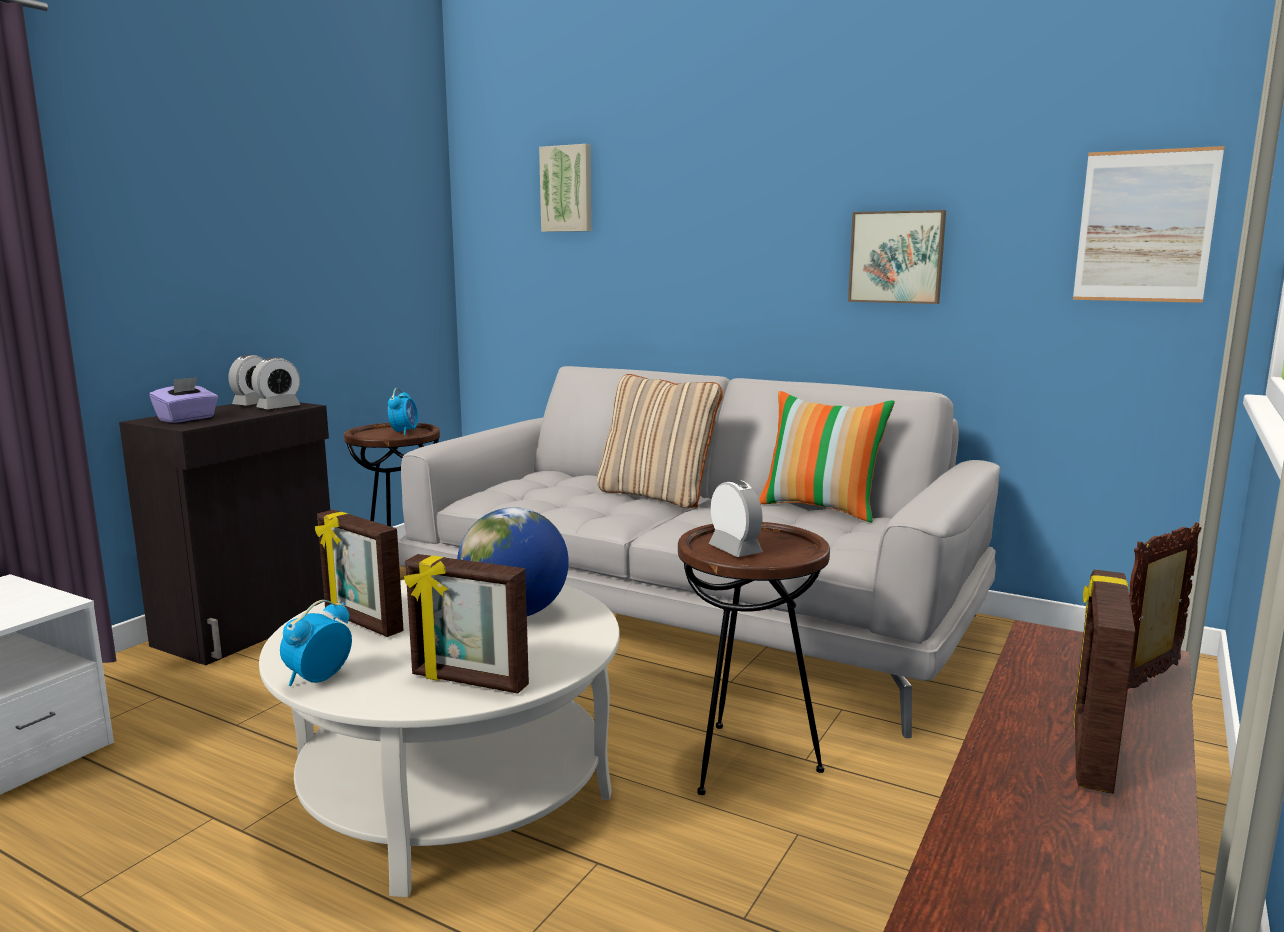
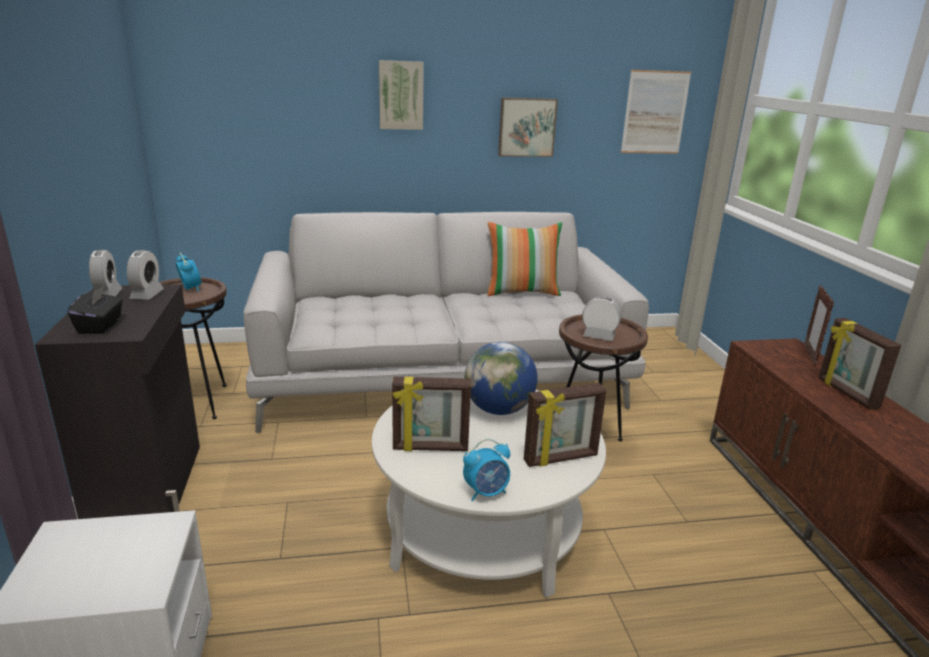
camera: 40 degrees left, 10 degrees up
(187, 419) = (100, 326): purple tissue box -> black tissue box
(317, 679) = (486, 492): alarm clock -> alarm clock turned 105 degrees counterclockwise
(567, 189) = (267, 66): picture -> picture (401, 95)
(657, 496) = (421, 303): beige pillow -> none

